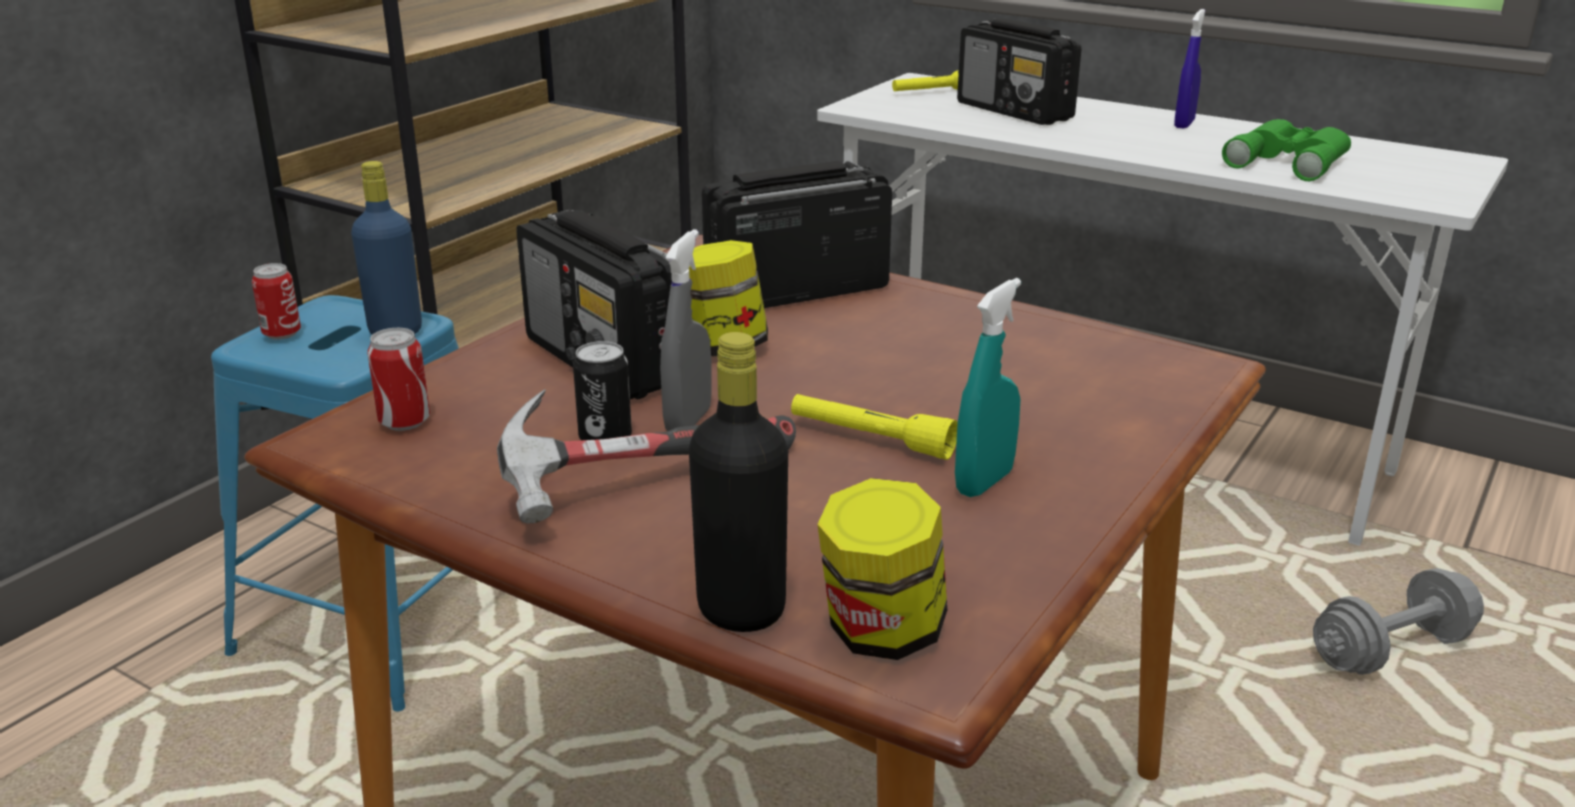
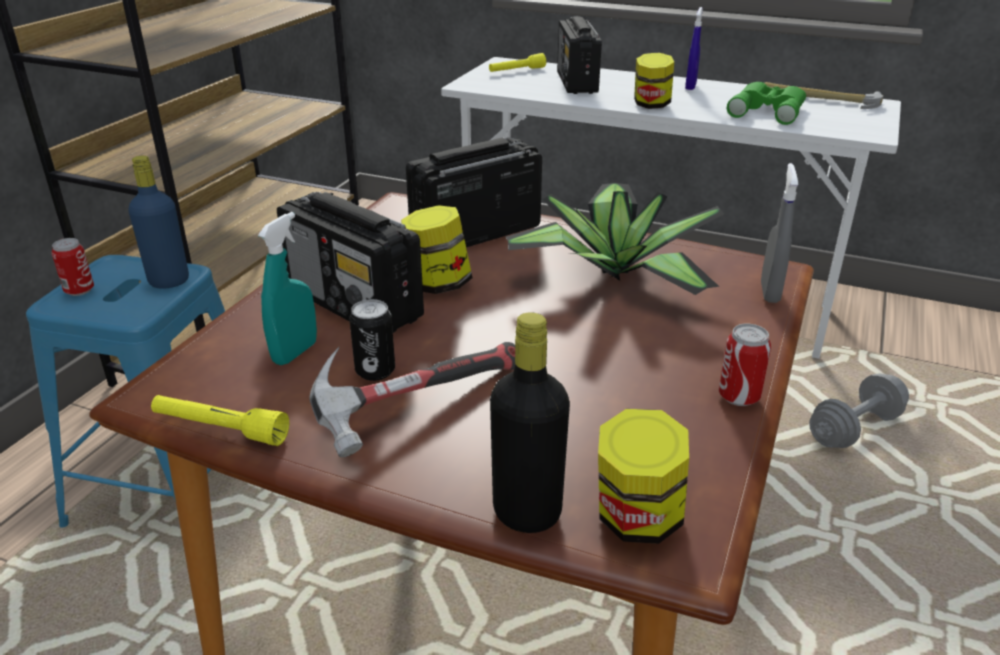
camera: 10 degrees left, 5 degrees up
(404, 422) = (214, 372): can -> can (738, 397)
(688, 421) = (433, 350): grey spray bottle -> grey spray bottle (769, 292)
(871, 439) = (571, 352): yellow flashlight -> yellow flashlight (220, 429)
(965, 352) = (612, 274): none -> potted plant
(984, 482) = (663, 380): turquoise spray bottle -> turquoise spray bottle (295, 353)
(1015, 112) = (576, 83): radio -> radio turned 45 degrees clockwise
(1114, 145) = (651, 105): none -> jar
(1378, 150) = (820, 99): none -> hammer

